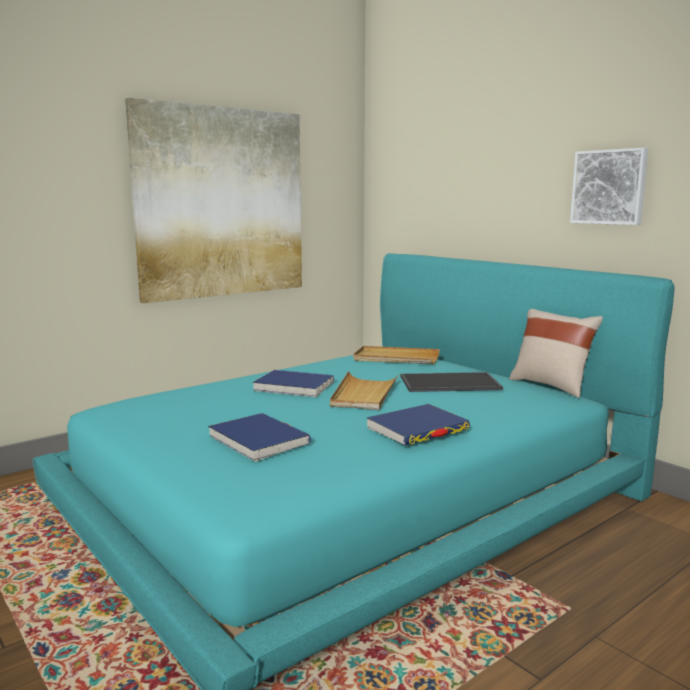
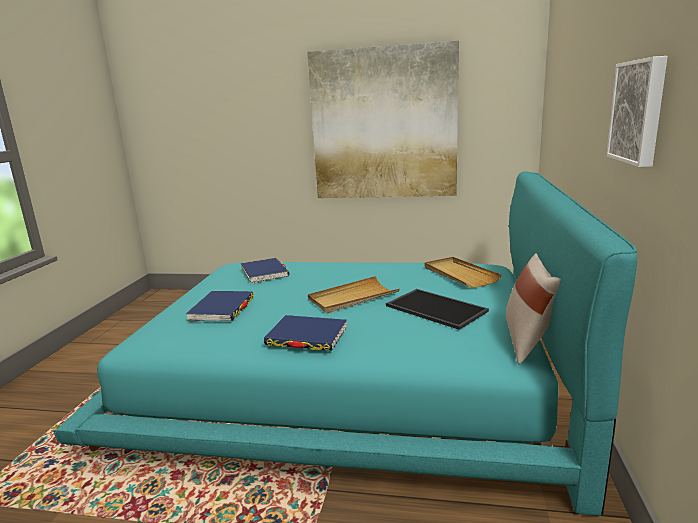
camera: 50 degrees right, 5 degrees up
(294, 387) = (331, 278): blue book -> blue book (264, 273)

